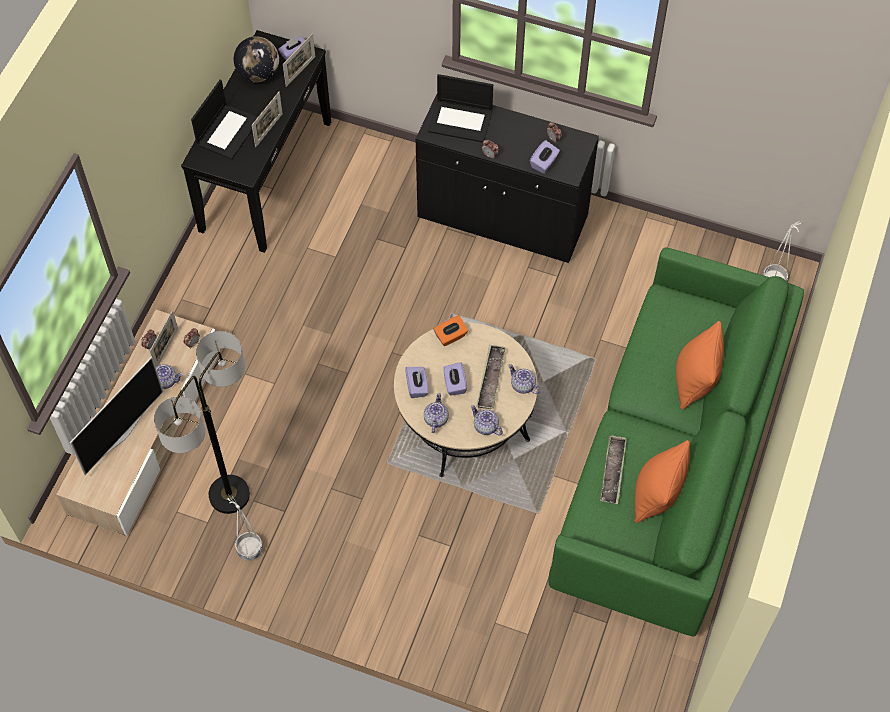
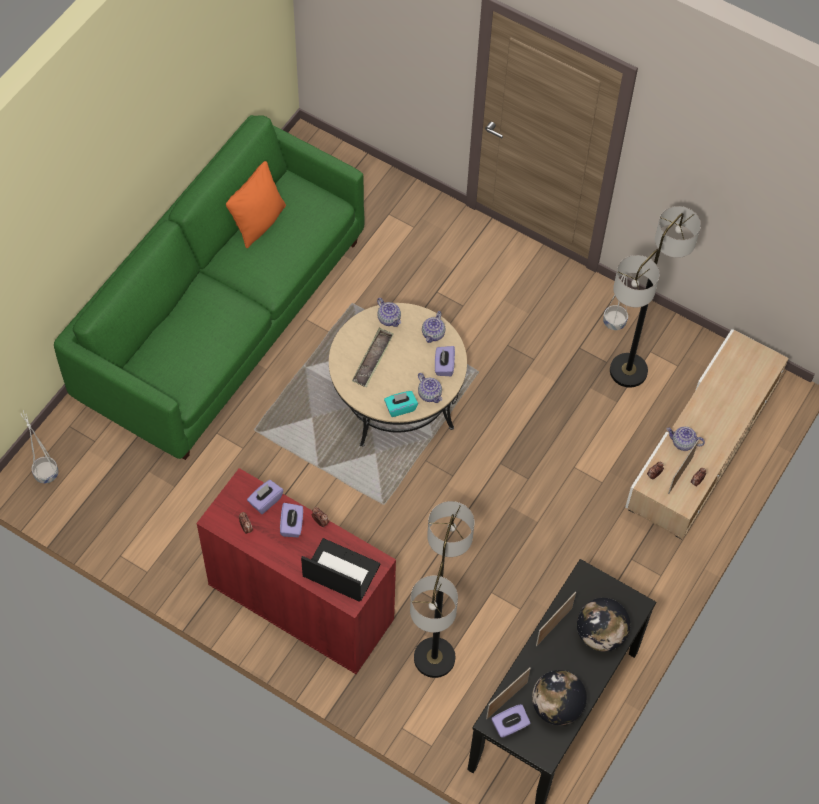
camera: 170 degrees left, 0 degrees up
(122, 434) = (727, 399): television -> none
(228, 131) = (600, 634): laptop -> globe
(375, 195) = (434, 658): none -> floor lamp
(450, 336) = (400, 408): orange tissue box -> turquoise tissue box
(454, 384) = (408, 362): purple tissue box -> purple tissue box (292, 525)
(502, 217) = (301, 602): black cabinet -> red cabinet
(522, 385) = (345, 348): teapot -> teapot (430, 394)
(613, 471) = (289, 247): tray -> none
(694, 381) = (186, 309): orange pillow -> none

